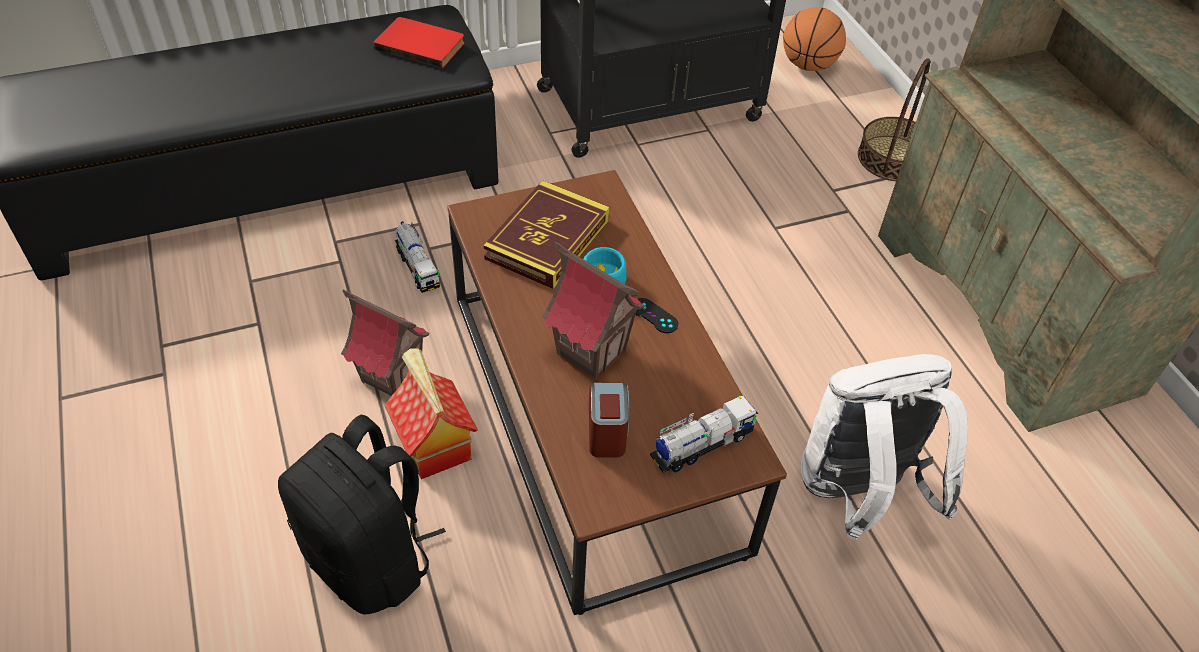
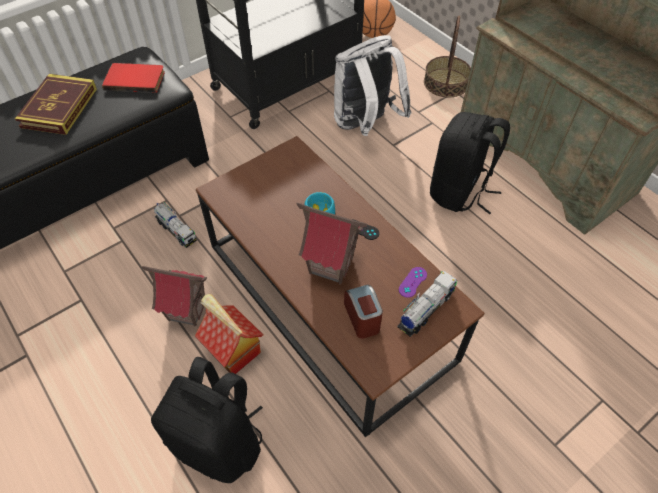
camera: 15 degrees left, 5 degrees up
(547, 239) = (272, 195): book -> book (59, 108)
(698, 404) = (412, 282): none -> purple game controller
(851, 319) = (459, 192): none -> black backpack
(858, 494) = (504, 303): white backpack -> white backpack (365, 125)

